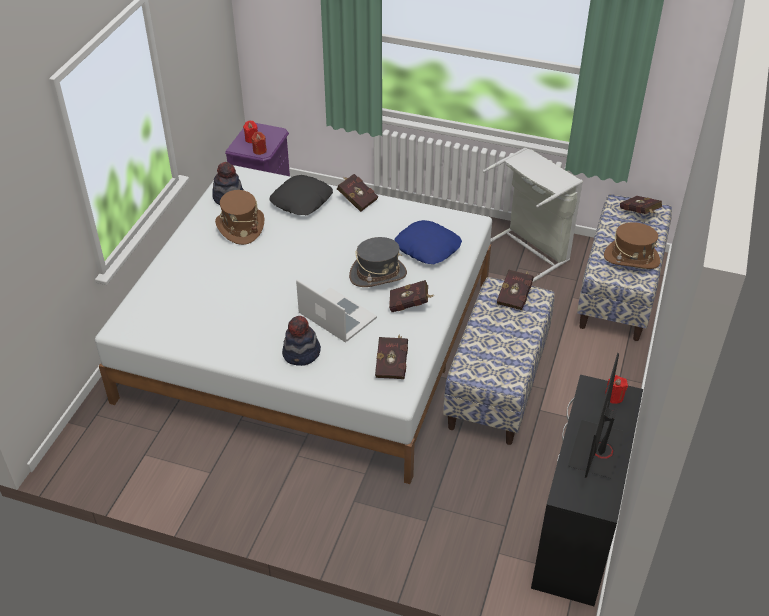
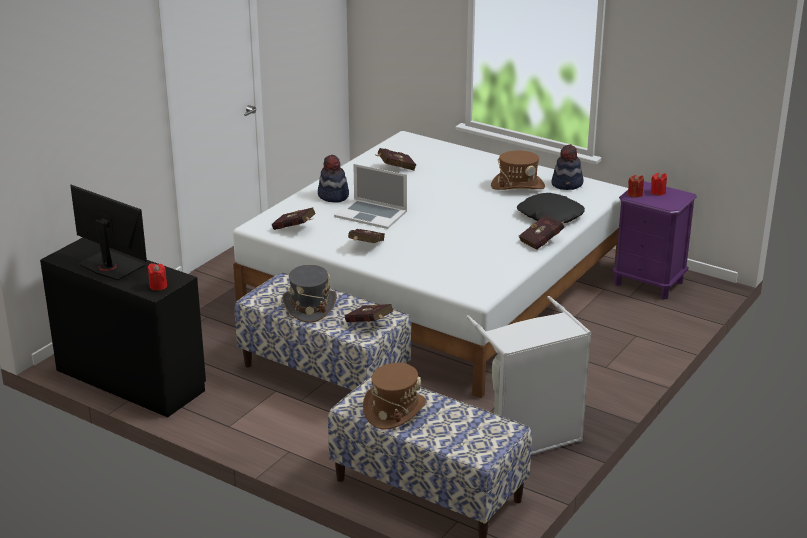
camera: 105 degrees right, 15 degrees down
(337, 315) = (371, 214): laptop -> laptop turned 60 degrees clockwise
(378, 275) = (416, 237): grey hat -> grey hat (309, 307)
(427, 247) = (446, 266): blue pillow -> none
(640, 213) = (478, 440): red book -> red book (395, 168)

